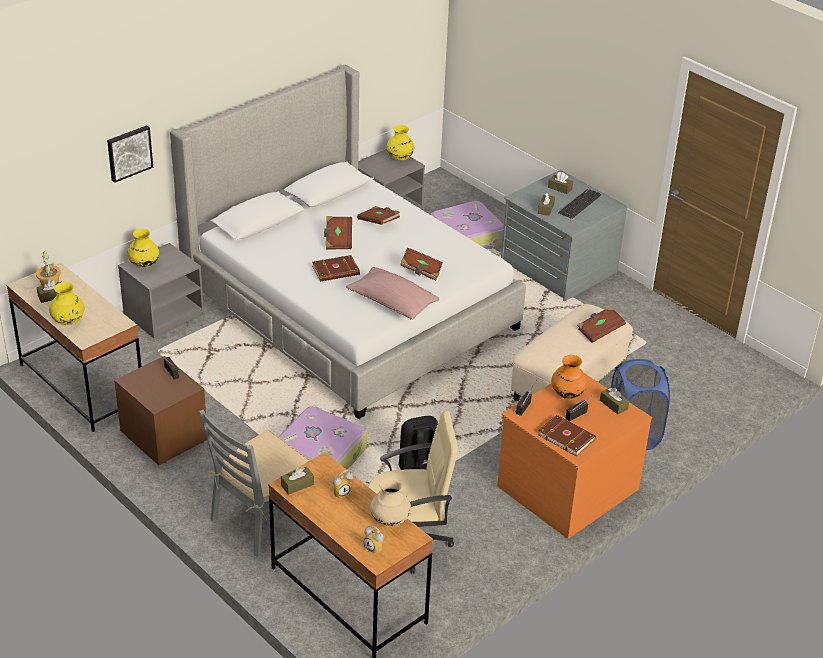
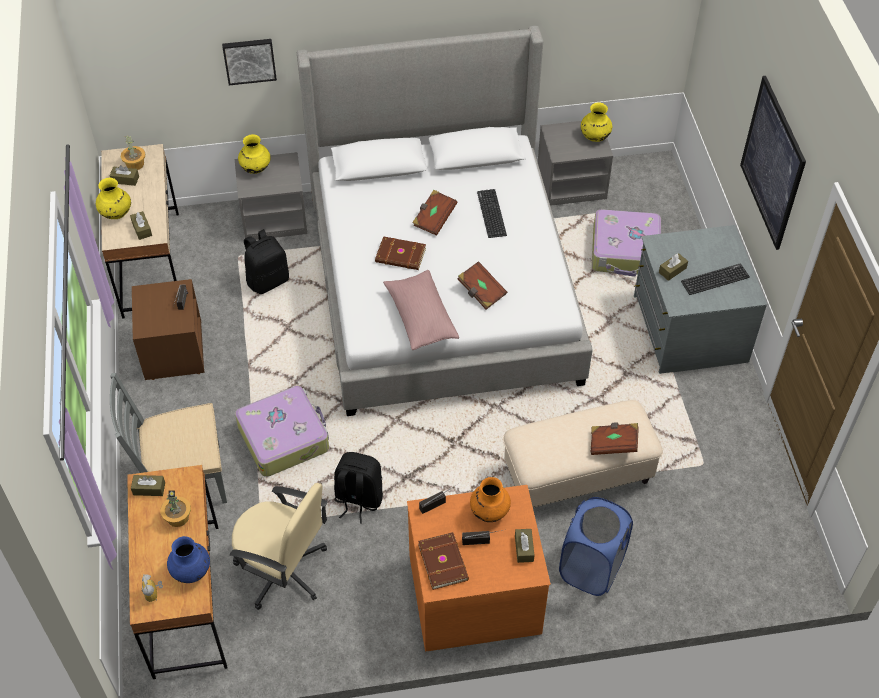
camera: 35 degrees right, 15 degrees up
(200, 357) = (268, 280): none -> black backpack
(341, 492) = (178, 517): alarm clock -> potted plant
(379, 222) = (491, 214): brown book -> keyboard
(390, 520) = (191, 571): beige vase -> blue vase
(560, 188) = (712, 249): brown tissue box -> brown tissue box (142, 229)
(595, 90) = (772, 163): none -> picture

